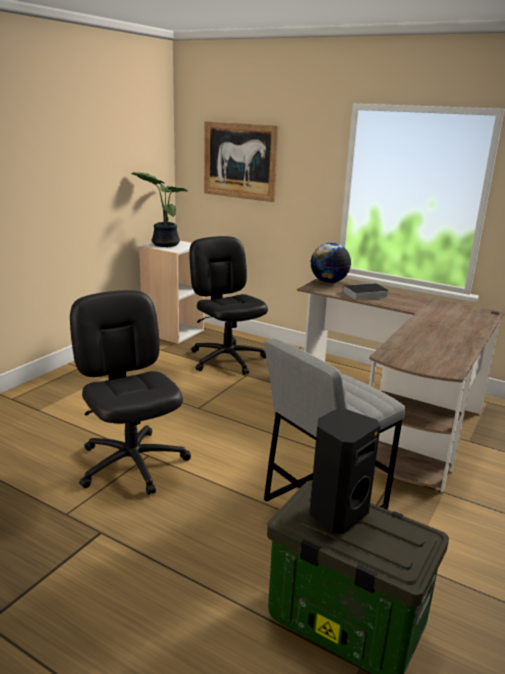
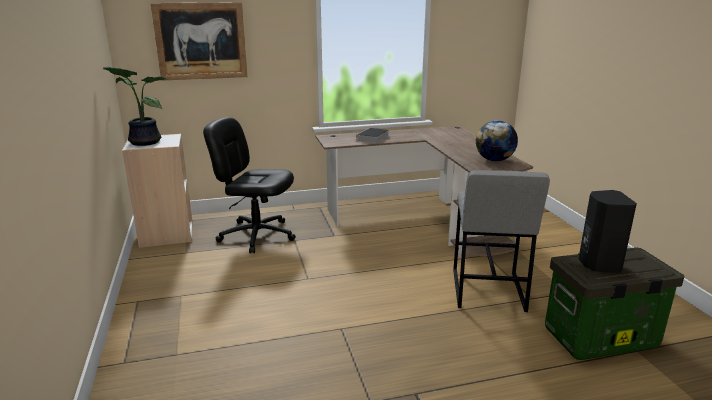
camera: 45 degrees left, 0 degrees up
(132, 462) = (341, 340): black office chair -> none
(328, 282) = (331, 136): globe -> globe (494, 160)

